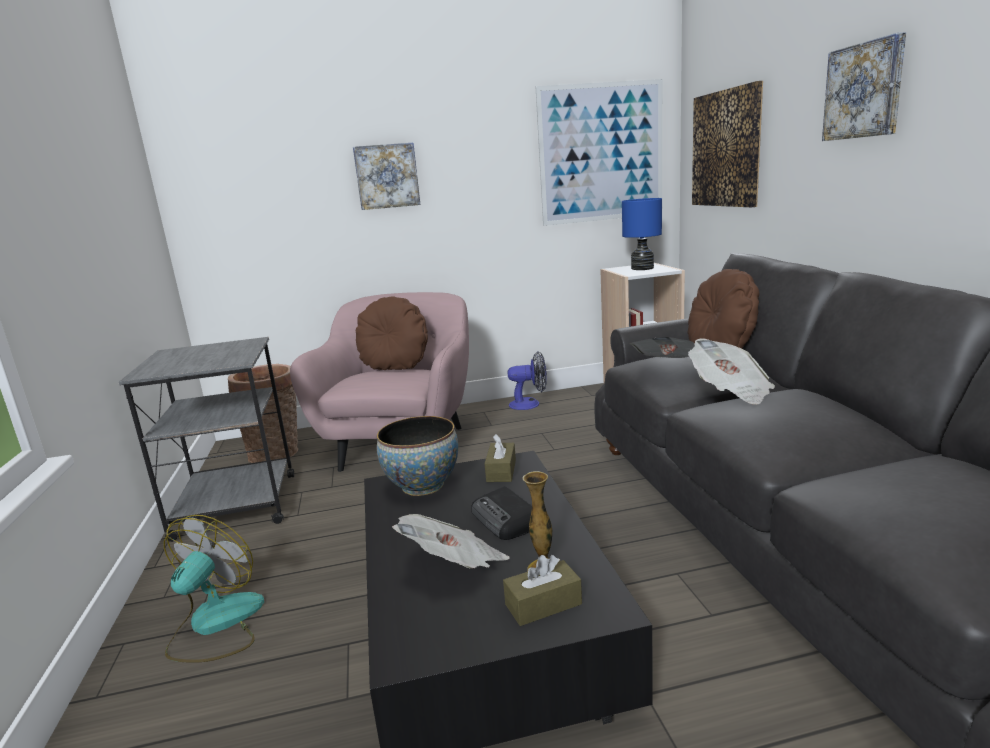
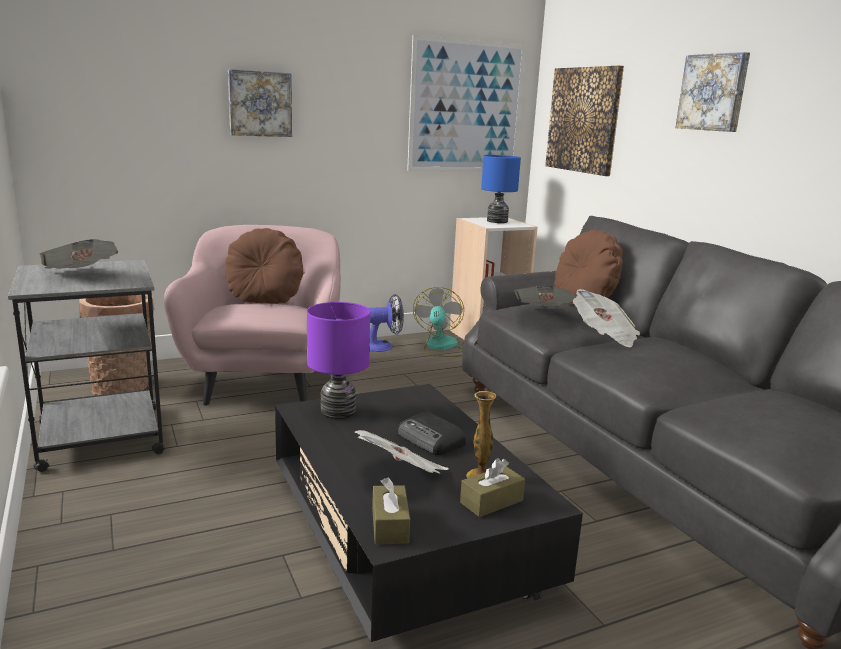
camera: 15 degrees left, 0 degrees up
(199, 356) = (81, 275): none -> newspaper
(215, 625) = (135, 545): fan -> fan (441, 347)
(423, 486) = (338, 412): bowl -> purple table lamp
(501, 471) = (408, 400): brown tissue box -> brown tissue box (390, 525)

